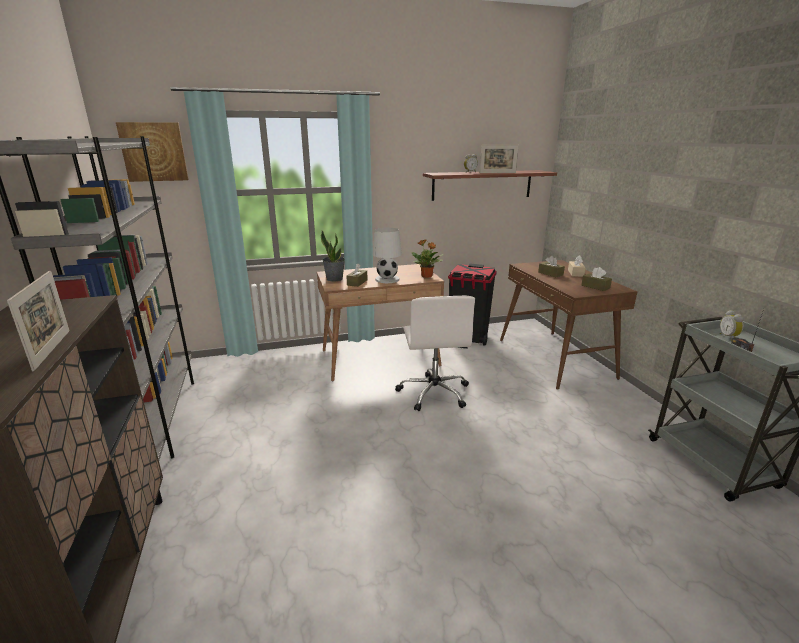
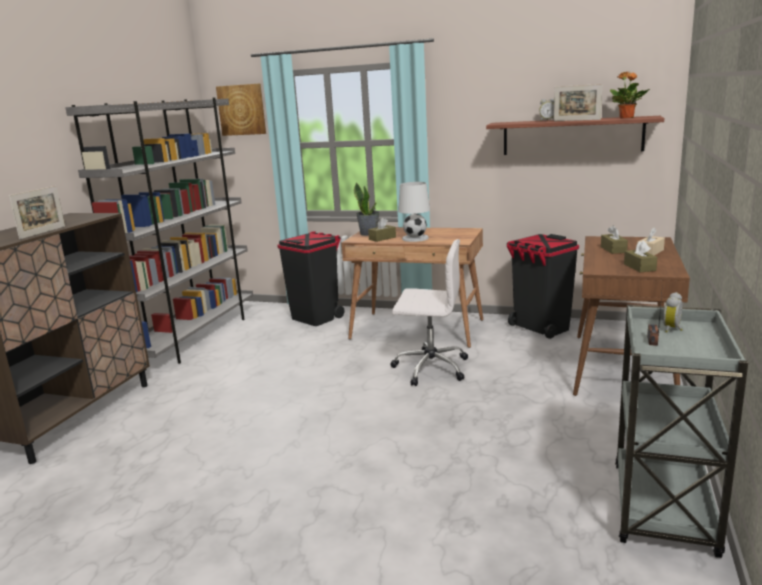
camera: 35 degrees right, 5 degrees down
(271, 365) = (315, 317): none -> black trash can
(427, 276) = (460, 239): potted plant -> potted plant (626, 118)
(434, 392) = (430, 368): white office chair -> white office chair turned 105 degrees counterclockwise

